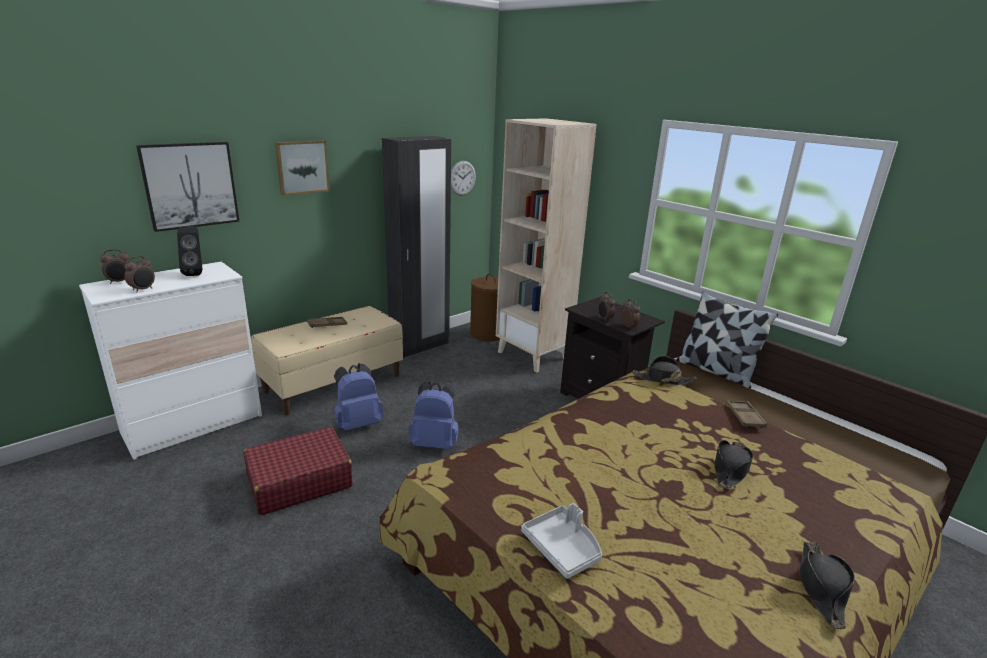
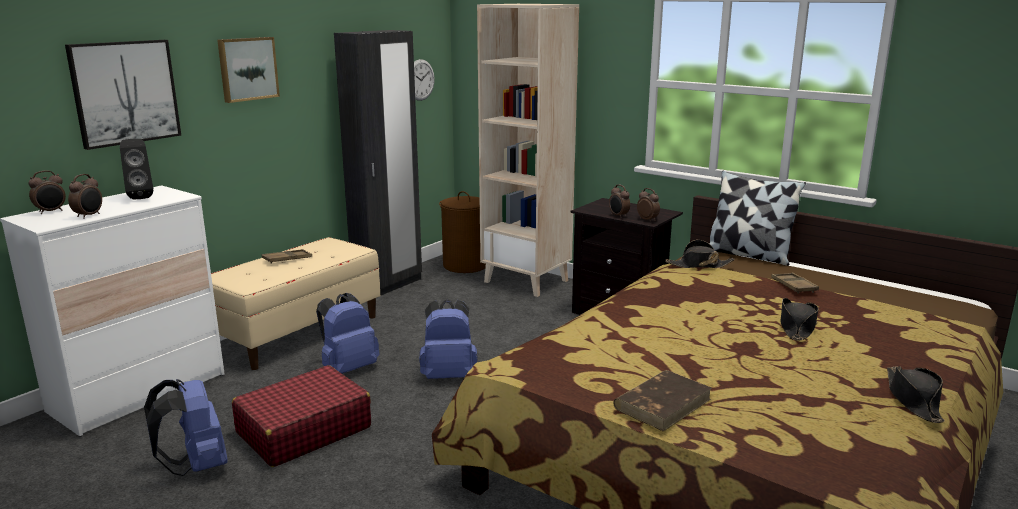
camera: 10 degrees left, 5 degrees down
(205, 503) = (196, 466): none -> blue backpack
(563, 548) = (663, 403): grey tray -> brown book

